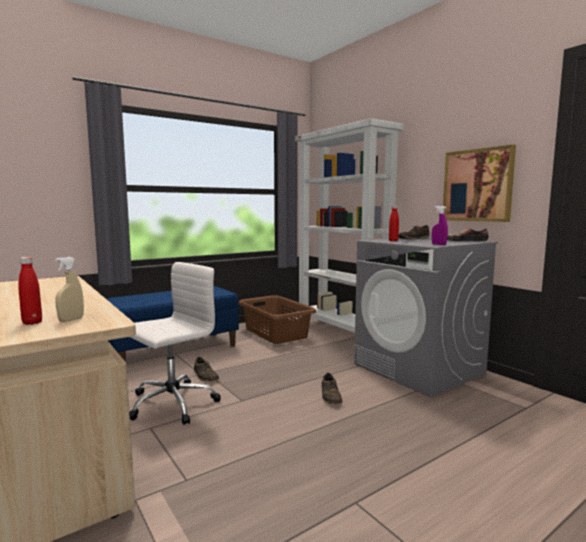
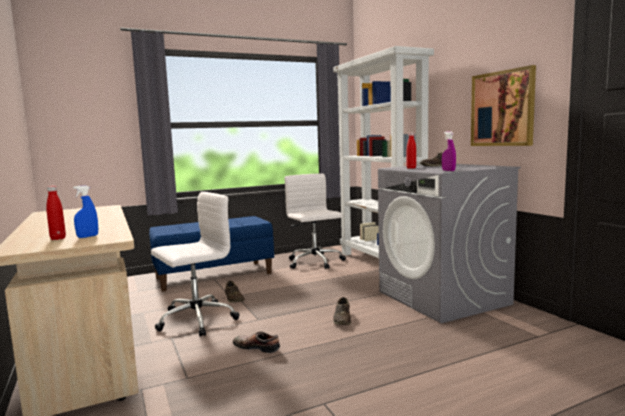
camera: 10 degrees right, 0 degrees up
(71, 319) = (87, 236): beige spray bottle -> blue spray bottle
(276, 333) = (315, 262): brown laundry basket -> white office chair
(464, 241) = (485, 166): shoe -> shoe (257, 347)

